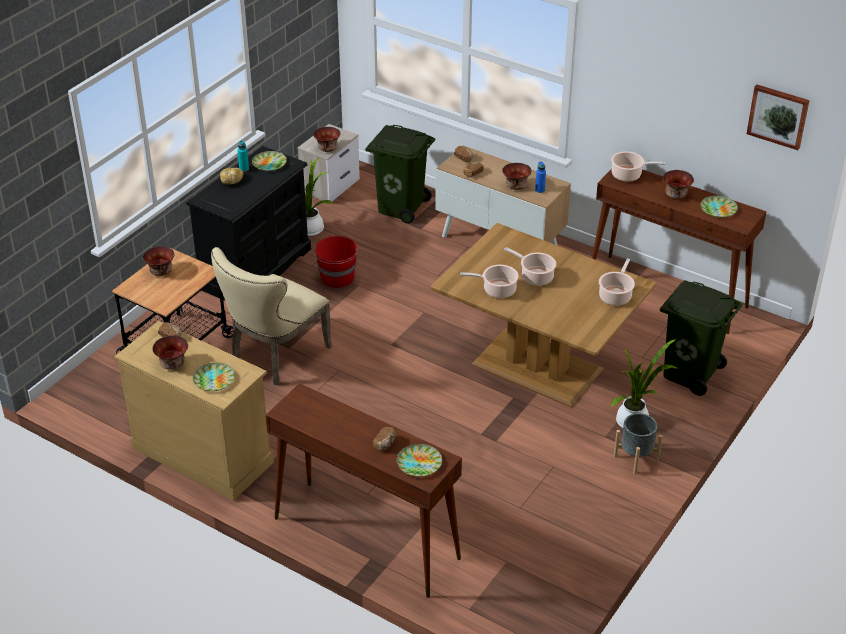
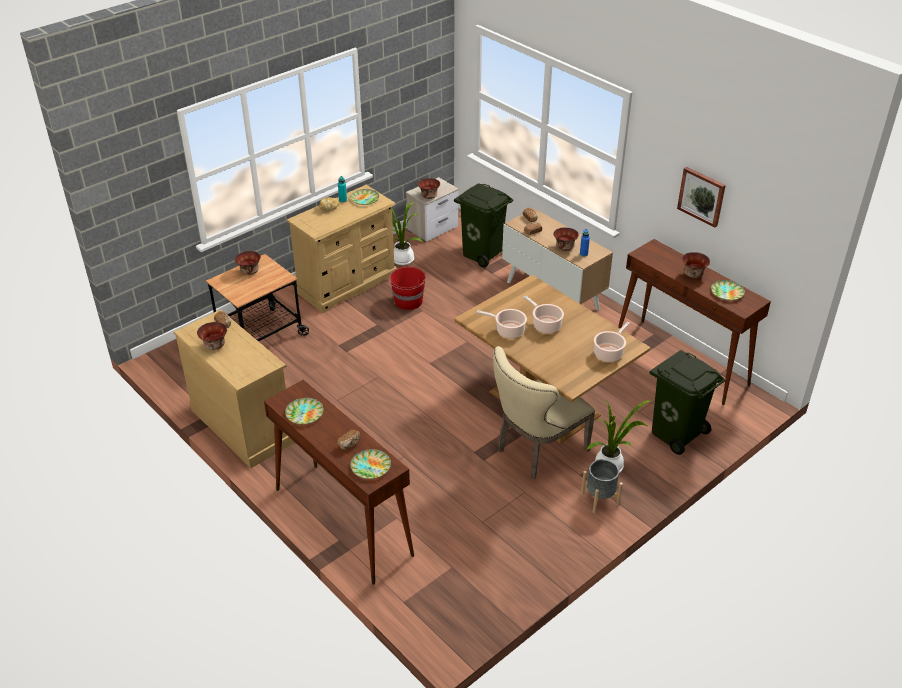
camera: 15 degrees right, 0 degrees up
(213, 379) = (240, 364): plate -> plate (304, 413)
(256, 269) = (347, 284): black dresser -> beige dresser
(275, 357) = (332, 357): beige chair -> beige chair (537, 451)
(628, 175) = (657, 251): cooking pot -> none
(778, 116) = (788, 215): picture -> picture (702, 196)

